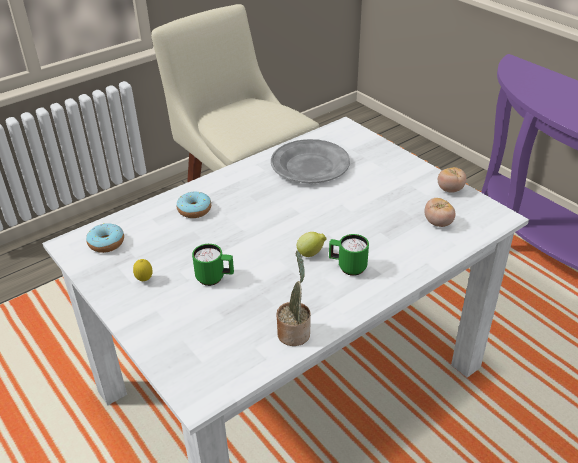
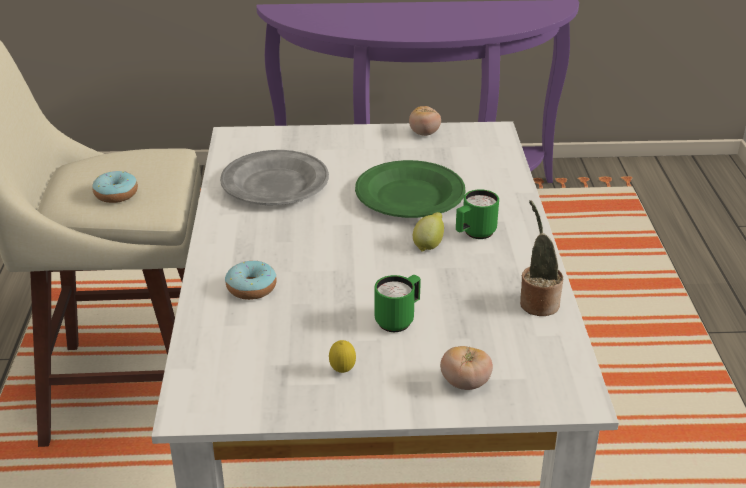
camera: 55 degrees left, 5 degrees down
(106, 243) = (229, 378): donut -> donut (116, 194)
(362, 220) = (410, 195): none -> green plate
(438, 223) = (465, 161): tomato -> tomato (465, 383)

